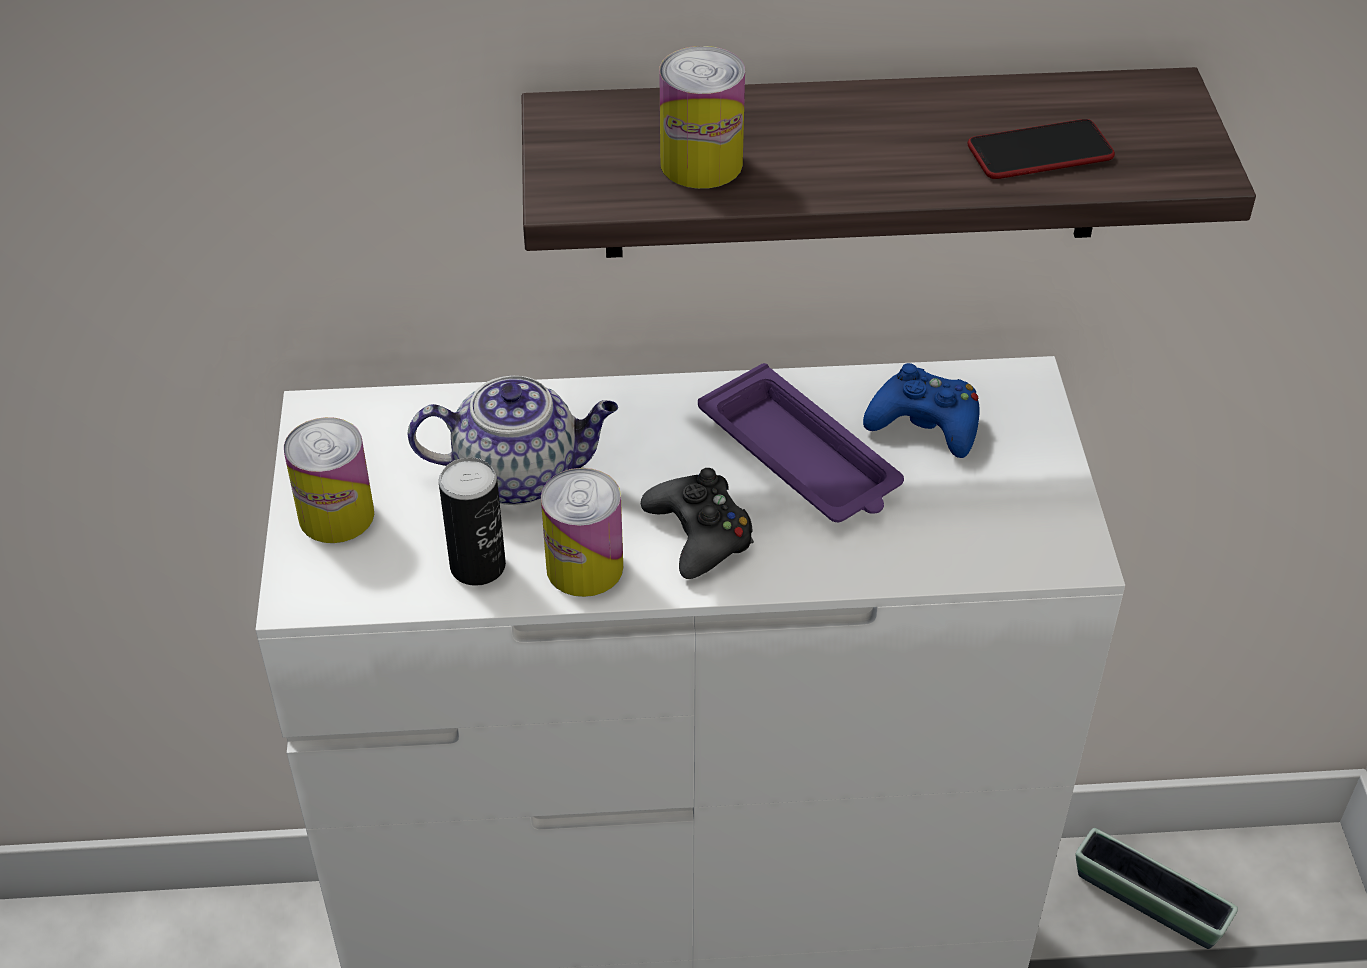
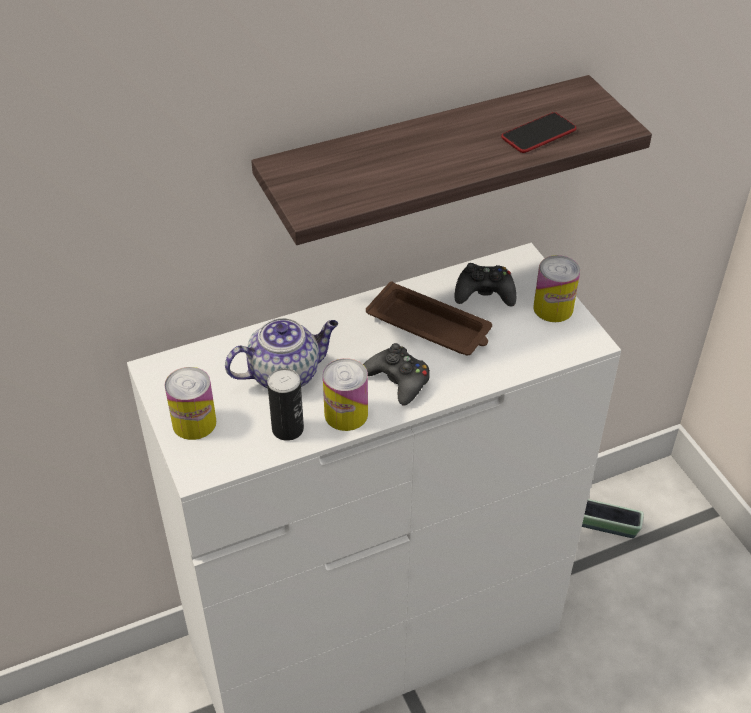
camera: 20 degrees left, 0 degrees up
(701, 163) = (371, 177): can -> can (553, 308)
(801, 458) = (430, 327): purple tray -> brown tray
(925, 423) = (484, 293): blue game controller -> black game controller

